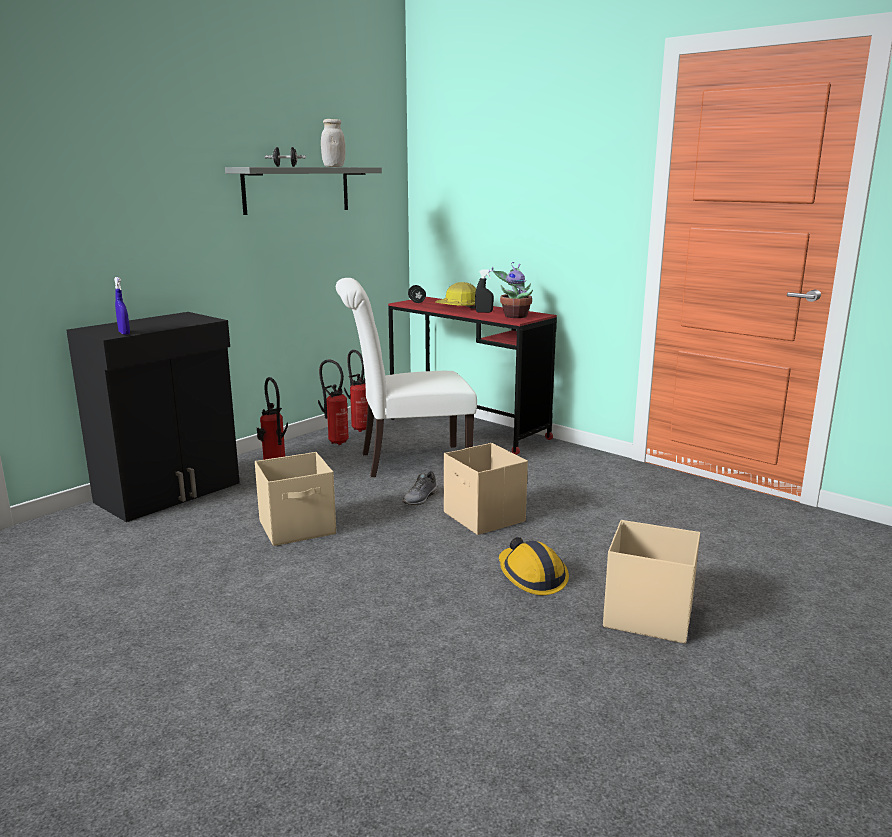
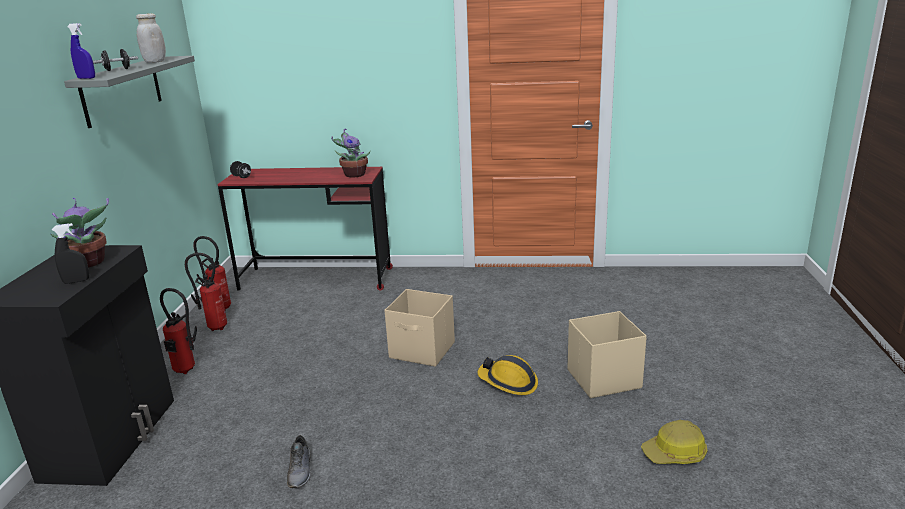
camera: 35 degrees left, 5 degrees up
(124, 333) = (63, 291): blue spray bottle -> blue spray bottle (86, 78)
(174, 322) = (89, 263): none -> potted plant
(298, 528) = (289, 419): beige storage box -> none
(407, 461) = (303, 325): white chair -> none
(421, 498) = (356, 353): grey shoe -> grey shoe (301, 471)
(458, 307) = (290, 175): hard hat -> hard hat (675, 454)
(484, 312) = (321, 176): black spray bottle -> black spray bottle (76, 281)

